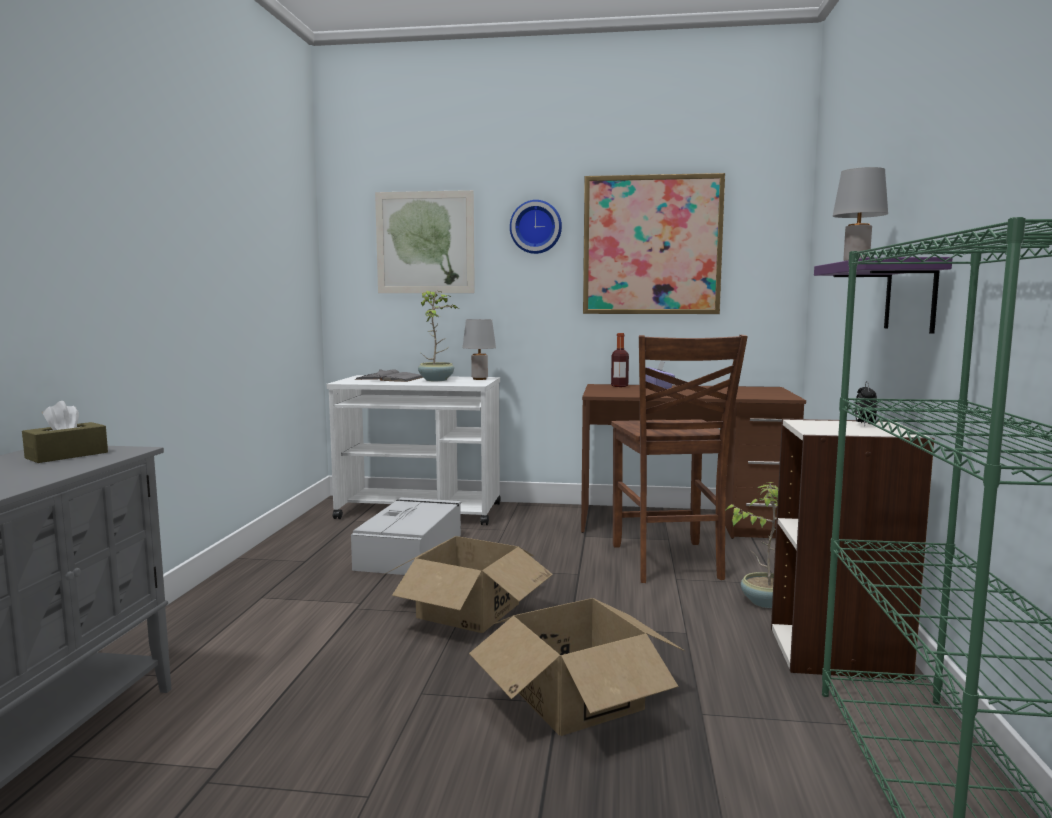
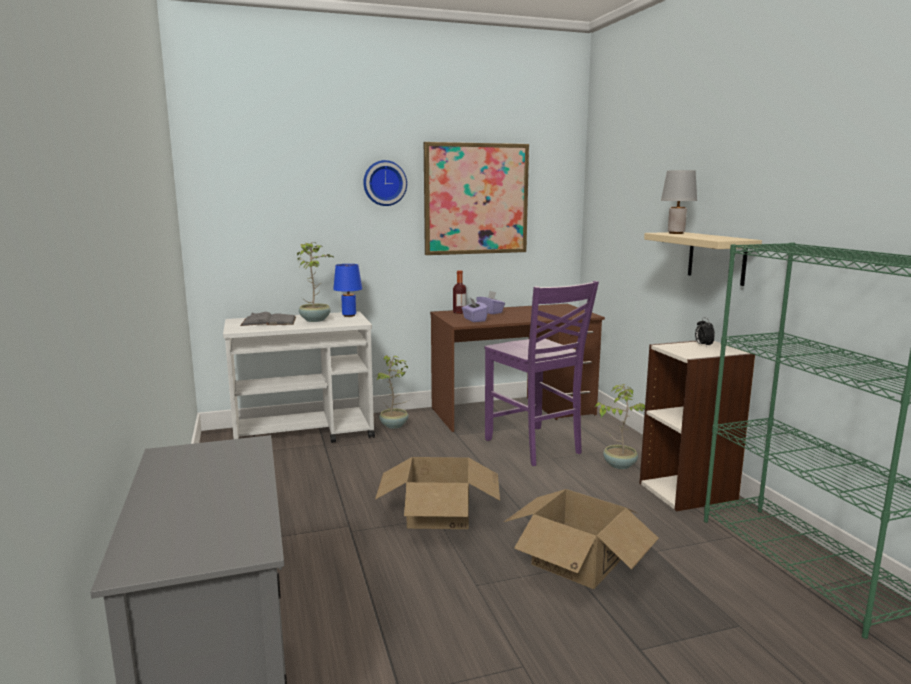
camera: 25 degrees left, 5 degrees up
(67, 455) = (208, 459): brown tissue box -> none
(411, 550) = (337, 471): grey storage box -> none
(425, 242) = (285, 196): picture -> none
(479, 379) = (348, 315): grey table lamp -> blue table lamp
(524, 517) = (394, 425): none -> potted plant
(621, 392) = (474, 320): none -> purple tissue box
(667, 563) = (534, 447): brown chair -> purple chair
(910, 296) = (716, 258): purple shelf -> beige shelf

